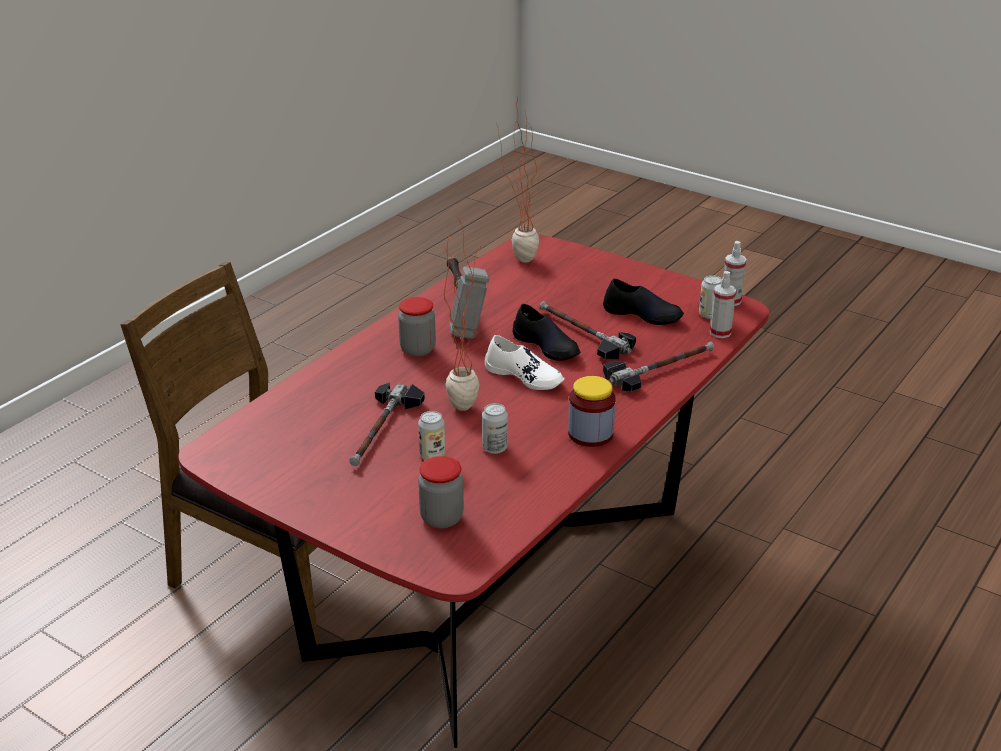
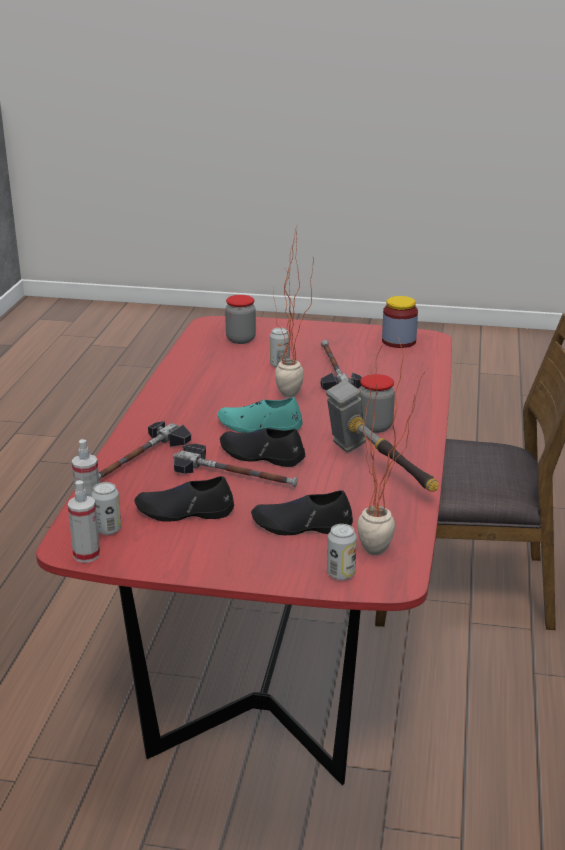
camera: 155 degrees right, 5 degrees down
(495, 448) = (239, 377): can -> can (341, 574)
(525, 376) = (259, 426): white shoe -> turquoise shoe
(560, 285) = (301, 525): none -> black shoe
(590, 434) = (173, 399): jar -> jar (399, 341)

